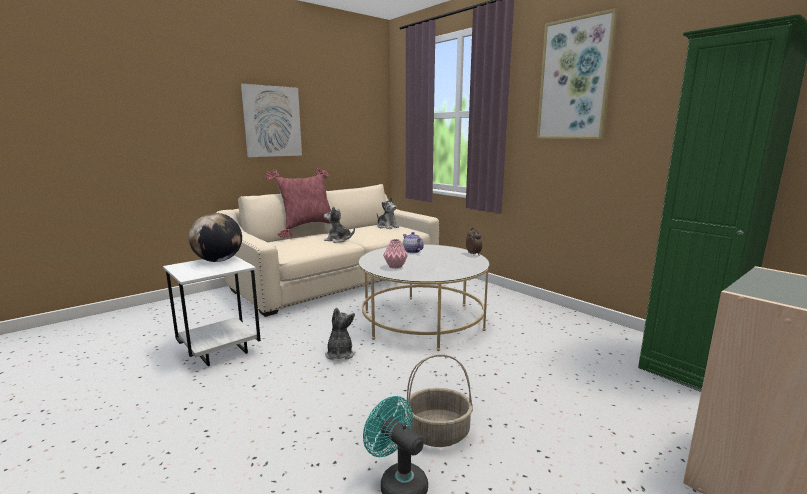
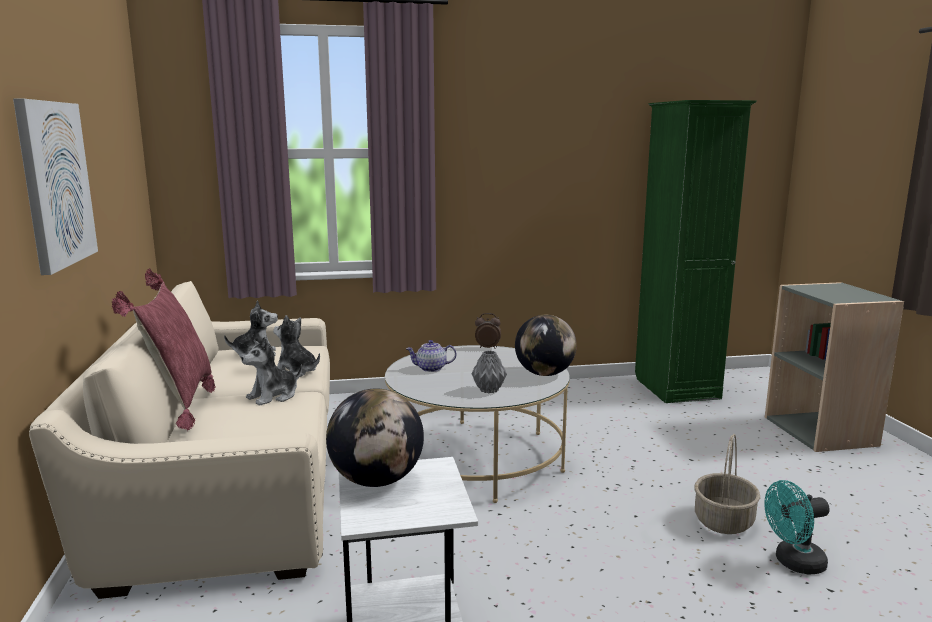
camera: 60 degrees left, 0 degrees up
(340, 354) = (514, 535): plush toy -> plush toy (296, 371)
(395, 267) = (489, 390): pink vase -> grey vase
(447, 273) = (544, 374): none -> globe
(574, 80) = (514, 119): picture -> none

